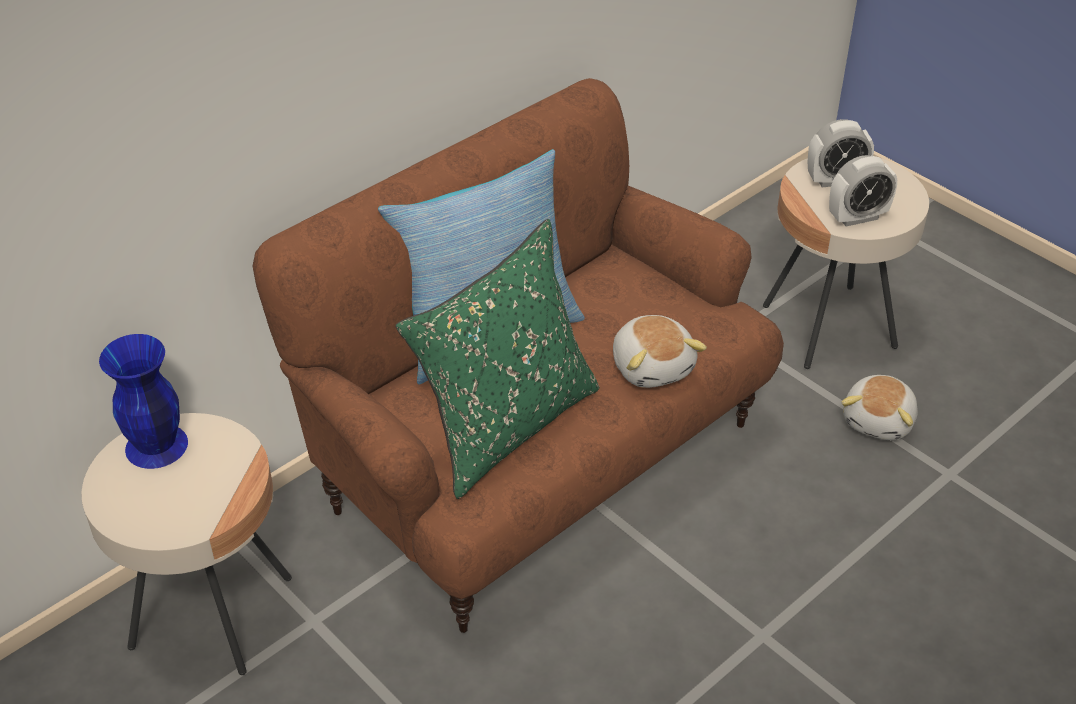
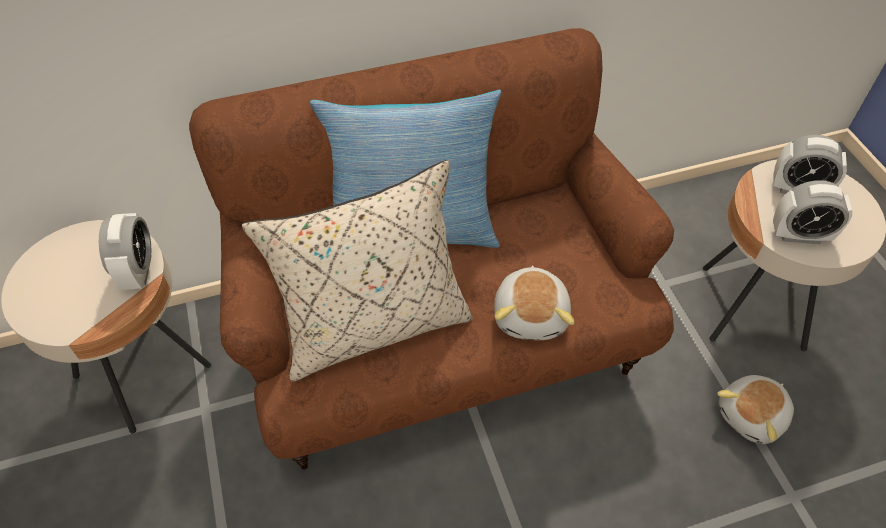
camera: 25 degrees right, 10 degrees up
(155, 446) = (88, 244): blue vase -> none
(233, 450) = (139, 270): none -> alarm clock
(505, 426) = (374, 325): green pillow -> beige pillow

